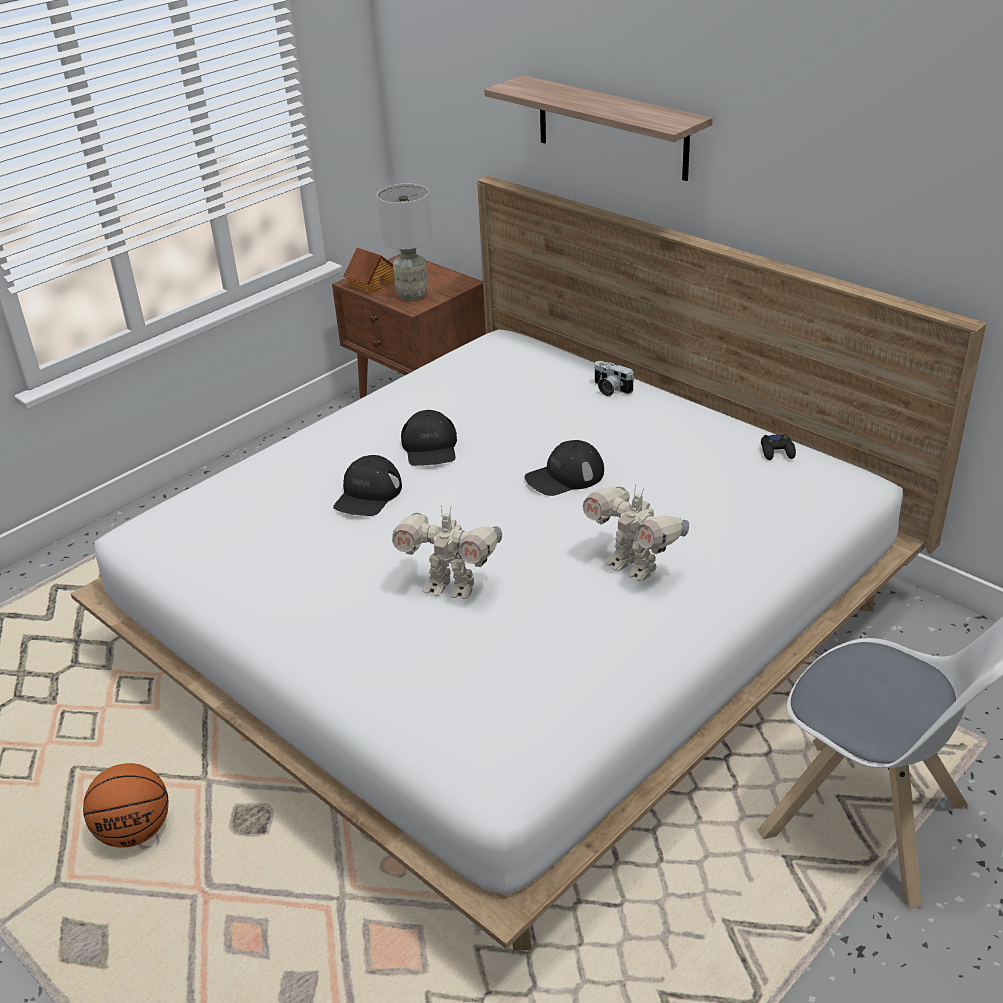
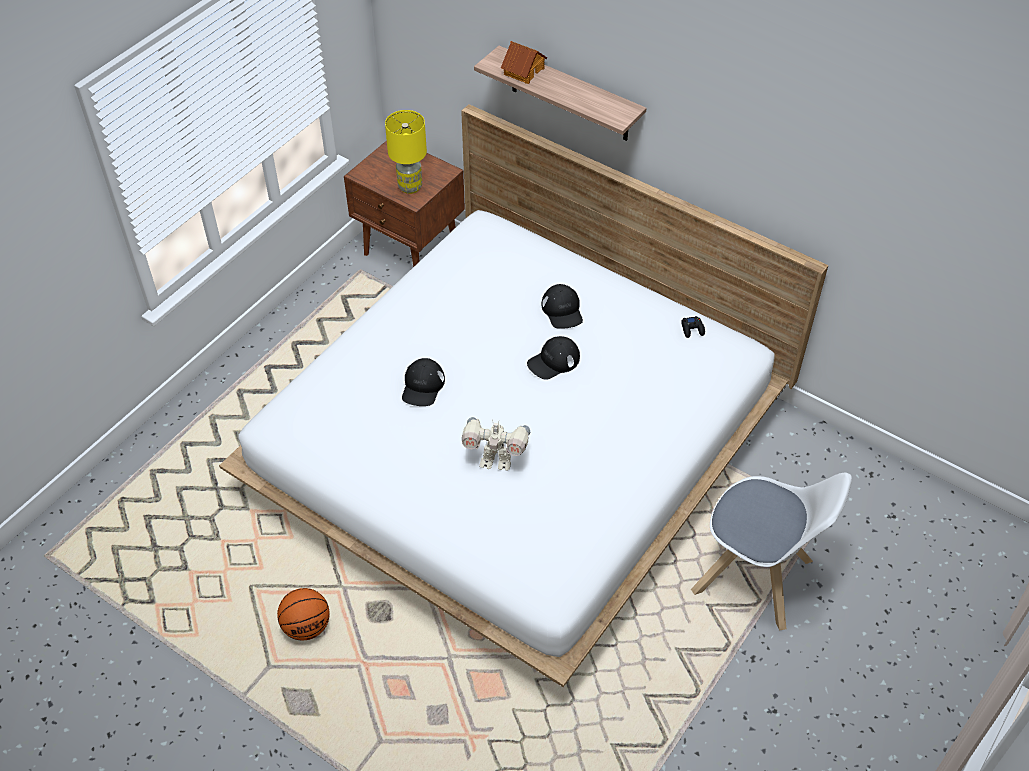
camera: 10 degrees left, 15 degrees up
(372, 283) = (375, 174): toy house -> toy house (523, 71)
(413, 295) = (410, 187): grey table lamp -> yellow table lamp
(430, 447) = (456, 340): black cap -> black cap (562, 310)
(610, 389) = (572, 276): camera -> none
(633, 566) = (609, 435): toy robot -> none

